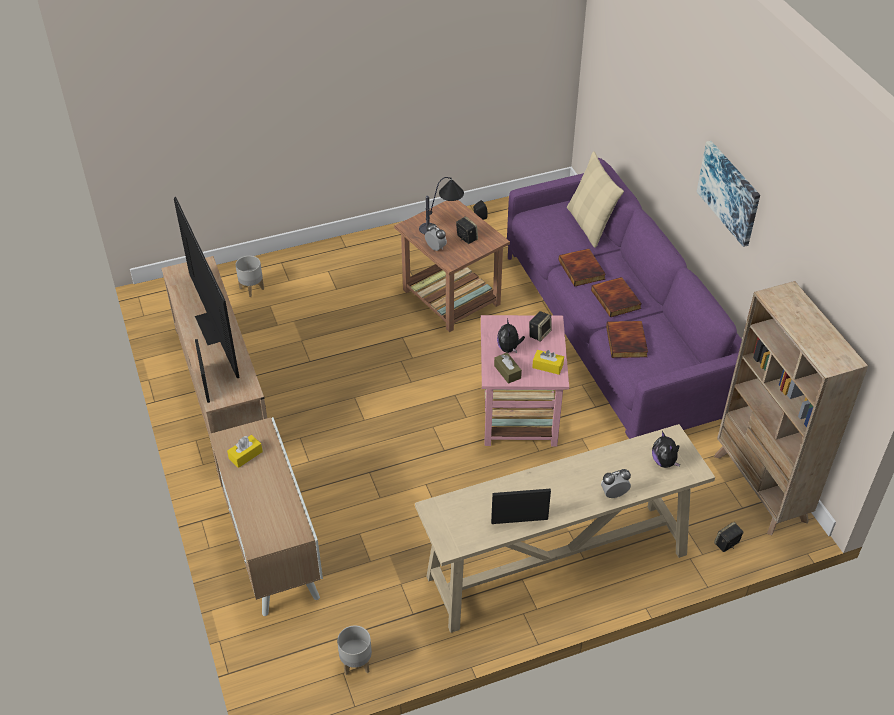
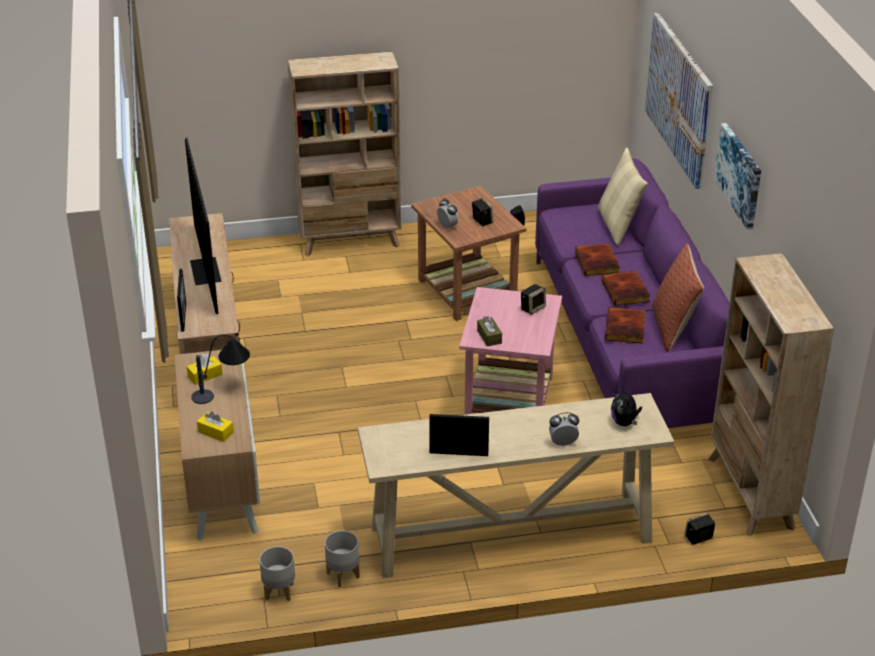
camera: 10 degrees right, 10 degrees down
(251, 288) = (263, 263): grey planter -> grey planter (342, 575)
(329, 254) = (350, 241): none -> beige bookcase
(442, 222) = (461, 205): table lamp -> table lamp (224, 390)
(509, 348) = (497, 317): plush toy -> none
(547, 366) = (532, 336): yellow tissue box -> yellow tissue box (215, 432)
(644, 104) = (679, 98): none -> picture
(669, 335) = (673, 327): none -> pillow

